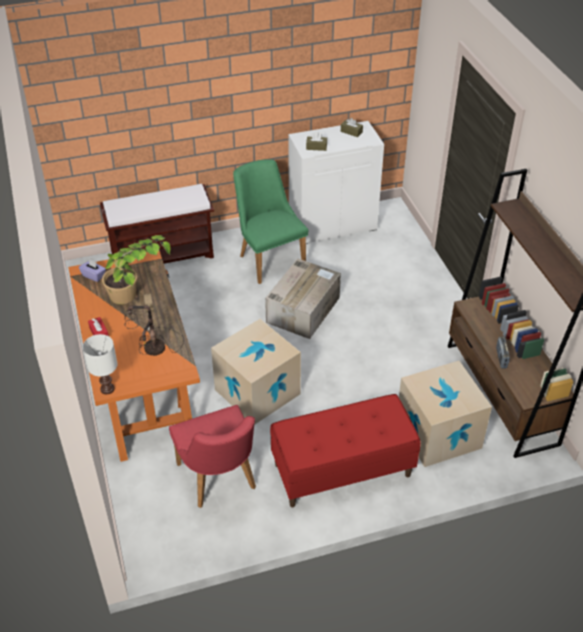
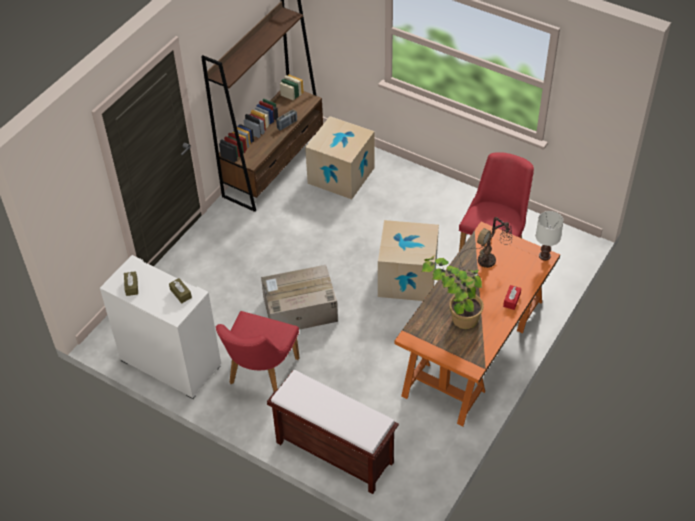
camera: 130 degrees left, 5 degrees up
(94, 276) = (467, 354): purple tissue box -> none
(268, 258) = (260, 375): green chair -> red chair
(342, 470) = (419, 199): red bench -> none

